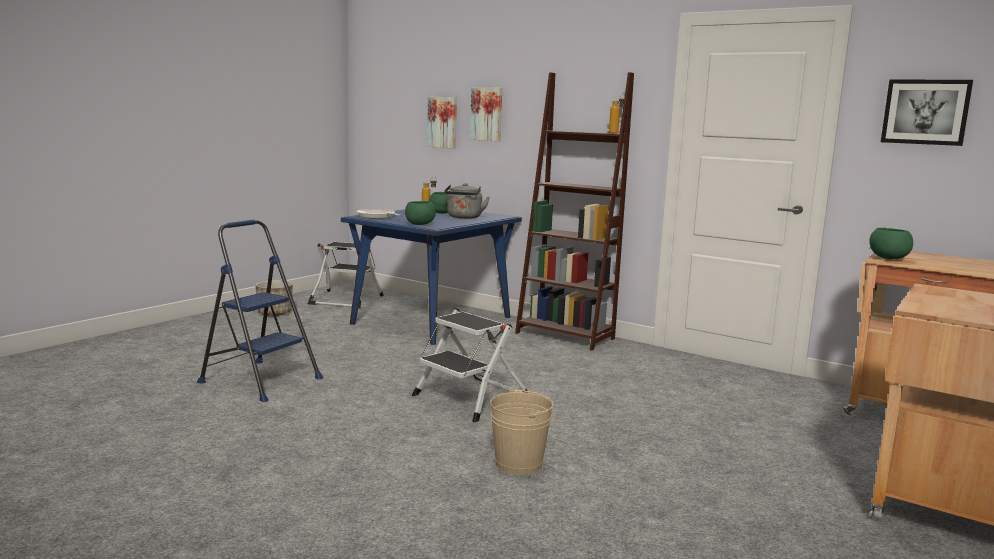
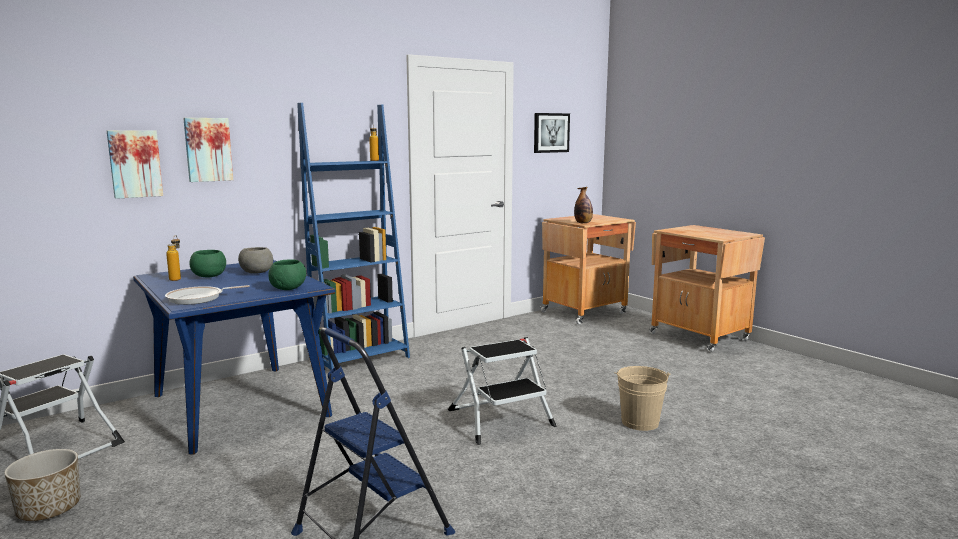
camera: 70 degrees left, 0 degrees up
(464, 217) = (256, 273): grey kettle -> grey bowl
(565, 336) = (361, 359): brown bookcase -> blue bookcase
(888, 258) = (583, 223): green bowl -> bottle

